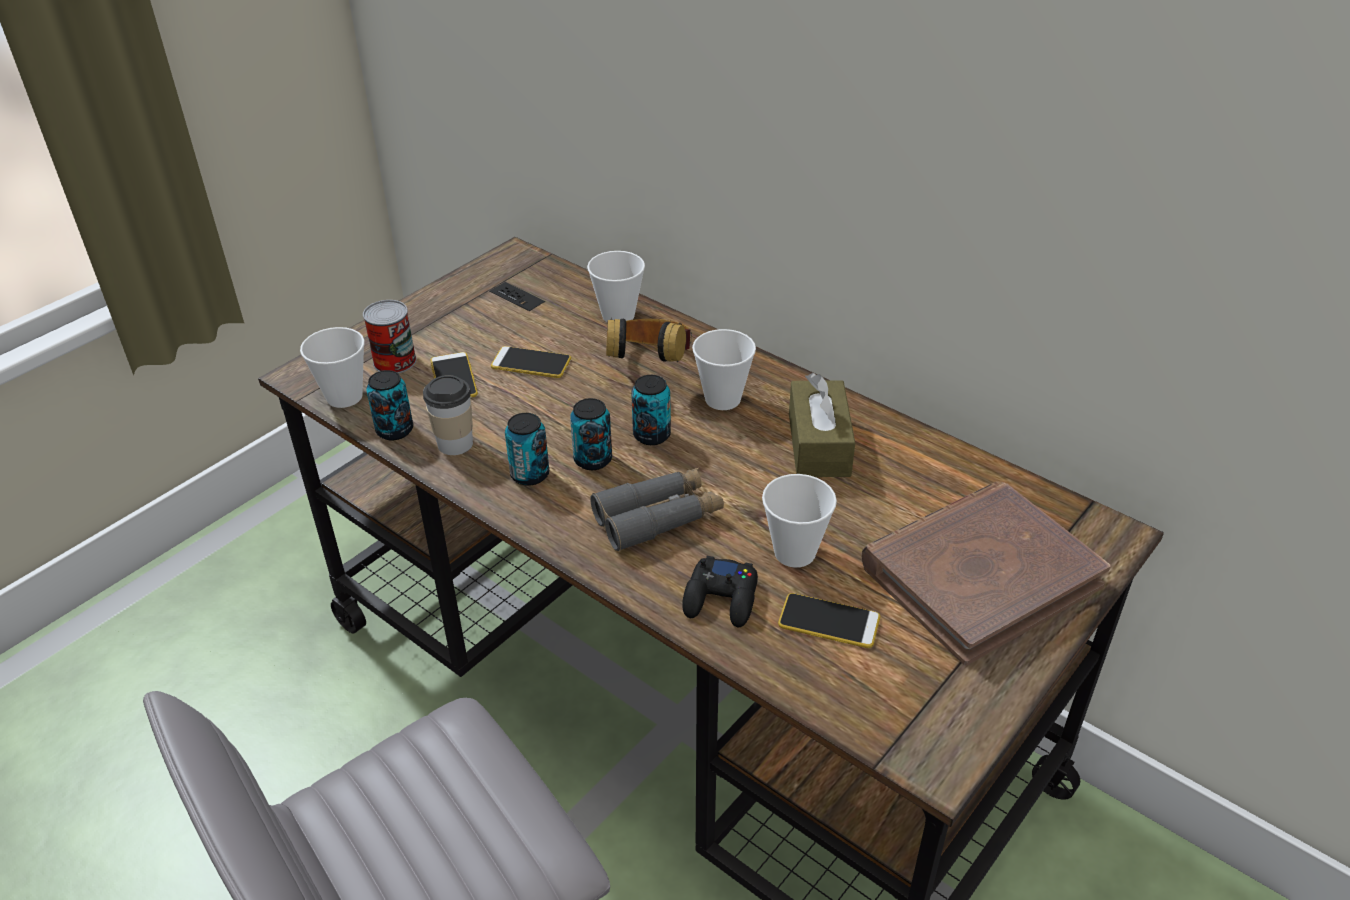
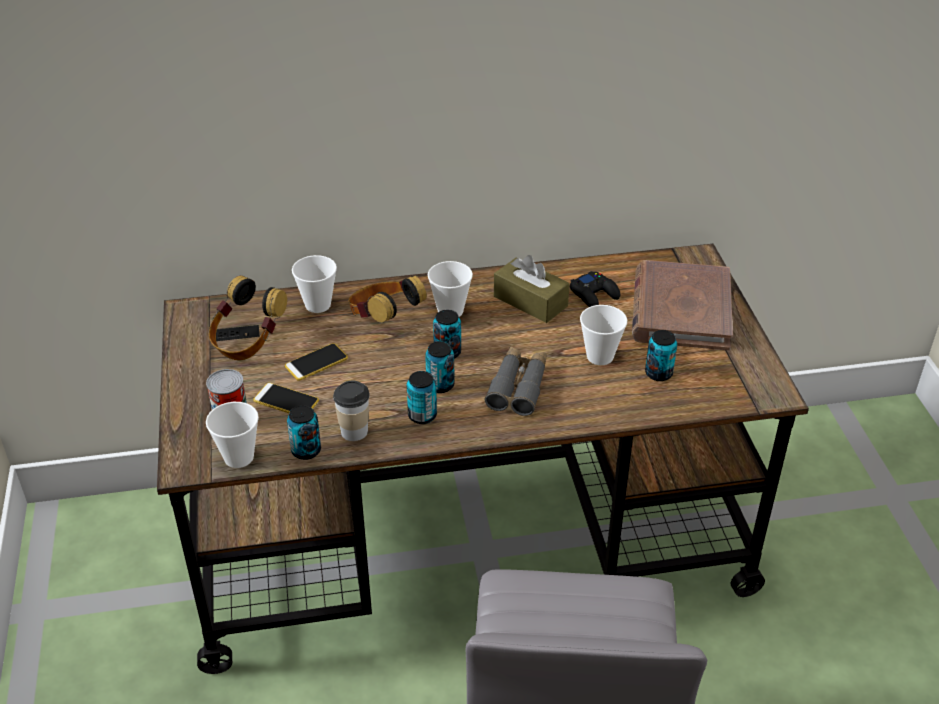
camera: 50 degrees left, 0 degrees up
(511, 309) = (247, 342): none -> headphones
(721, 599) = (604, 399): black game controller -> black game controller (594, 295)
(829, 621) = (658, 373): phone -> can

